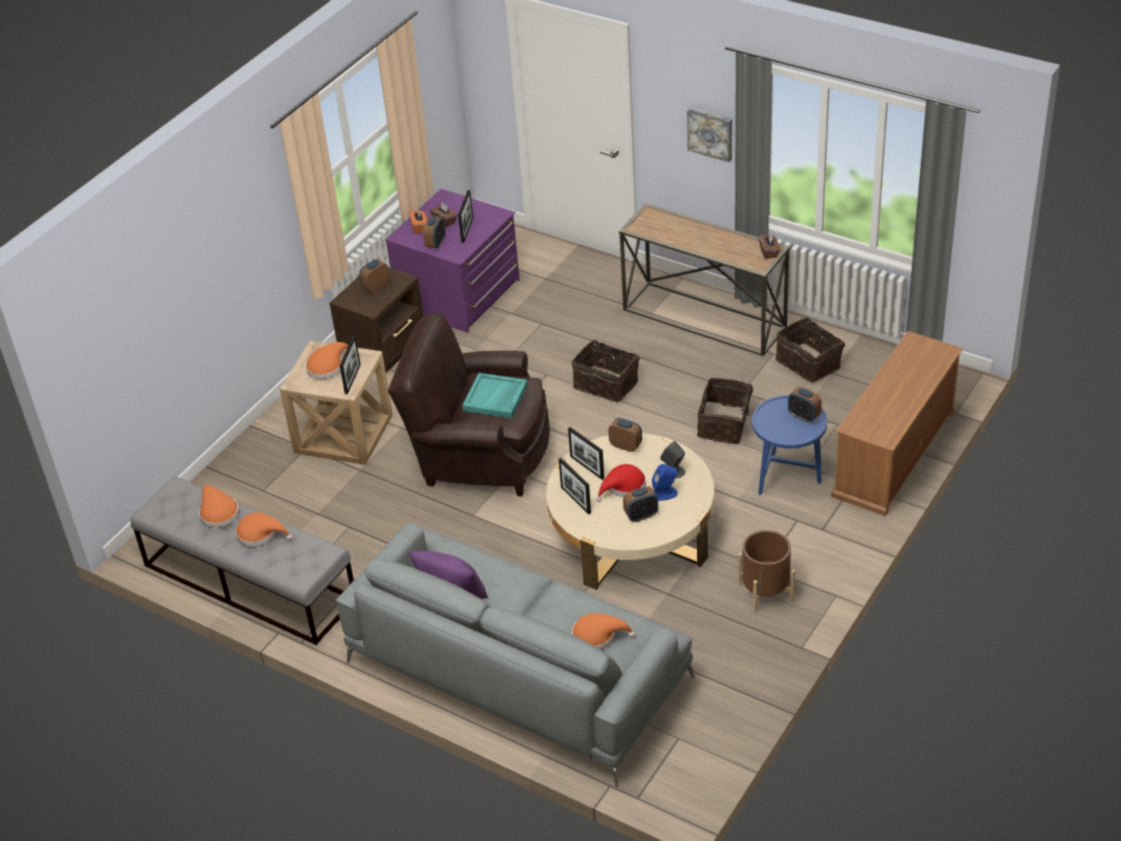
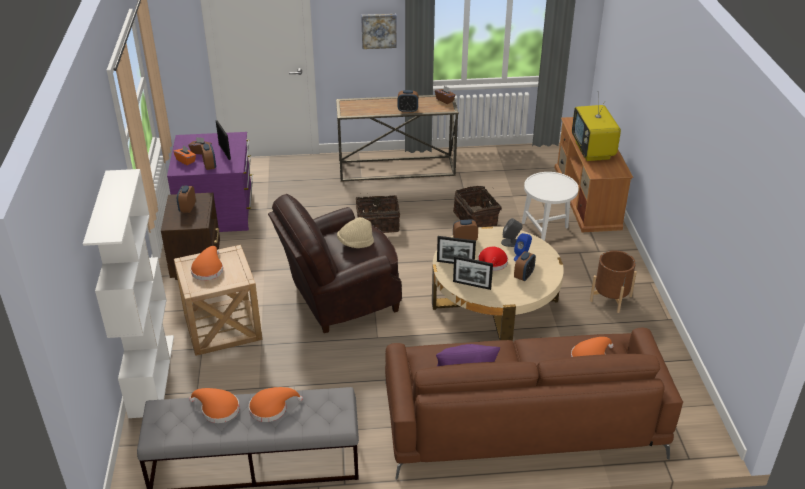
camera: 40 degrees left, 5 degrees down
(241, 454) = (151, 375): none -> white bookcase
(352, 379) = (238, 270): picture frame -> none
(495, 398) = (355, 243): turquoise tray -> beige hat
(517, 670) = (521, 420): grey sofa -> brown sofa
(787, 476) = (545, 232): blue side table -> white side table
(804, 416) = (556, 181): alarm clock -> alarm clock (407, 110)
(809, 363) = (485, 169): basket -> none
(887, 394) = (593, 151): none -> television

